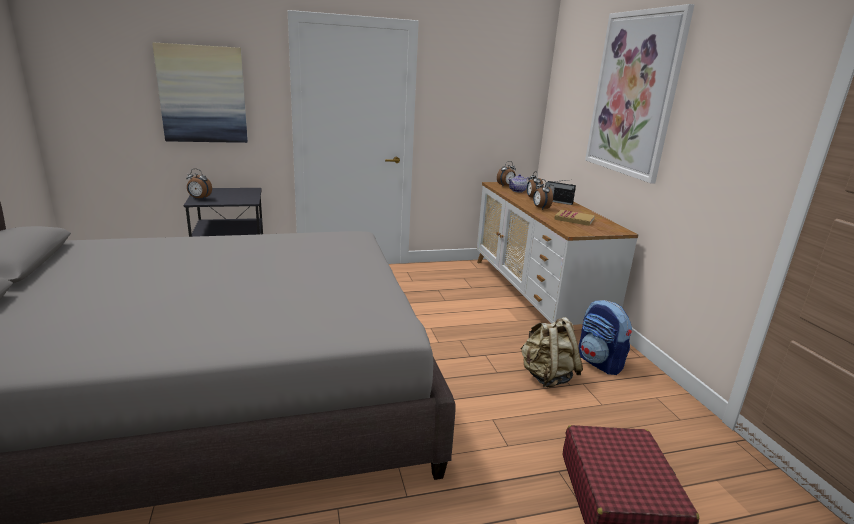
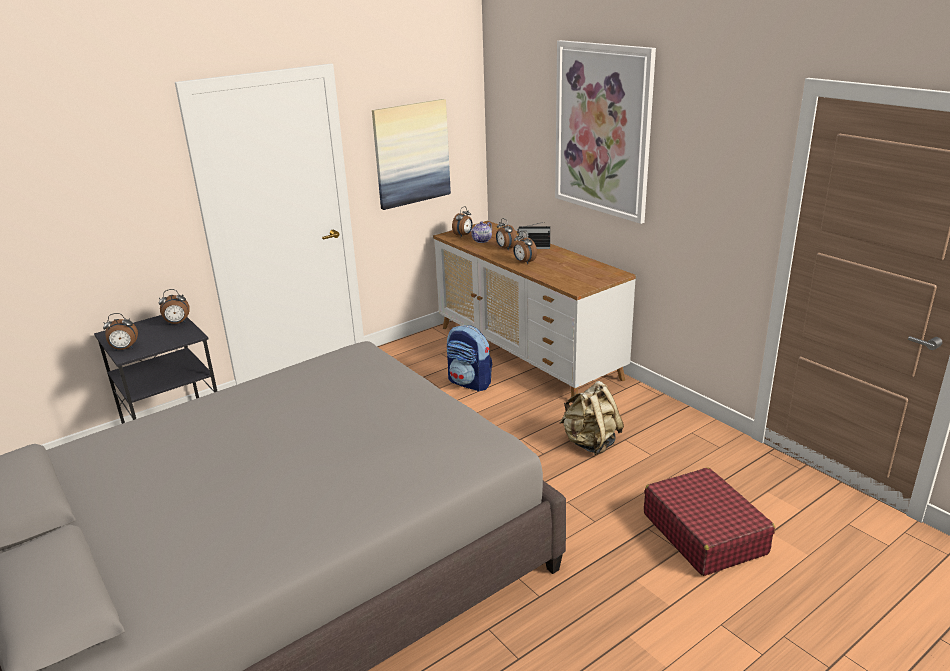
camera: 20 degrees left, 5 degrees up
(203, 94) = (83, 211): picture -> picture (411, 153)
(250, 193) = (177, 323): none -> alarm clock
(574, 219) = (566, 270): book -> none
(600, 363) = (628, 413): backpack -> backpack (470, 383)

